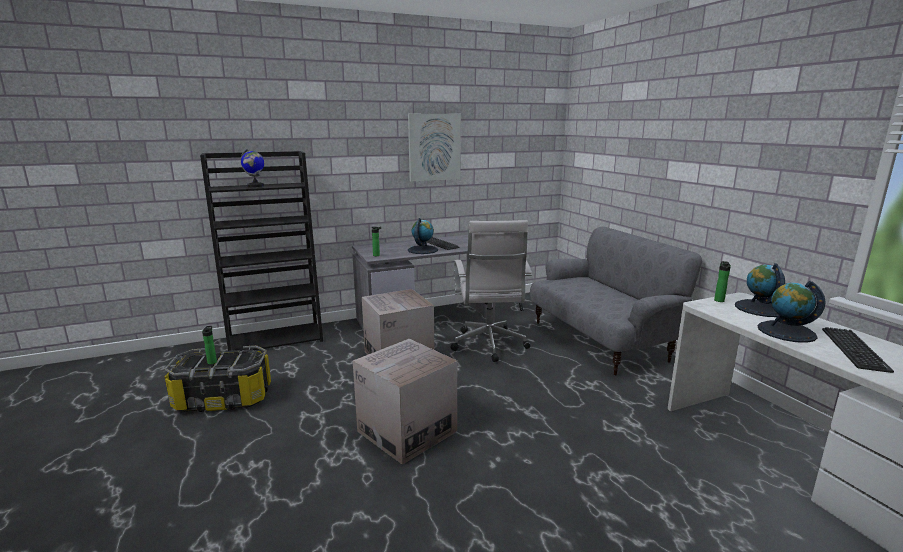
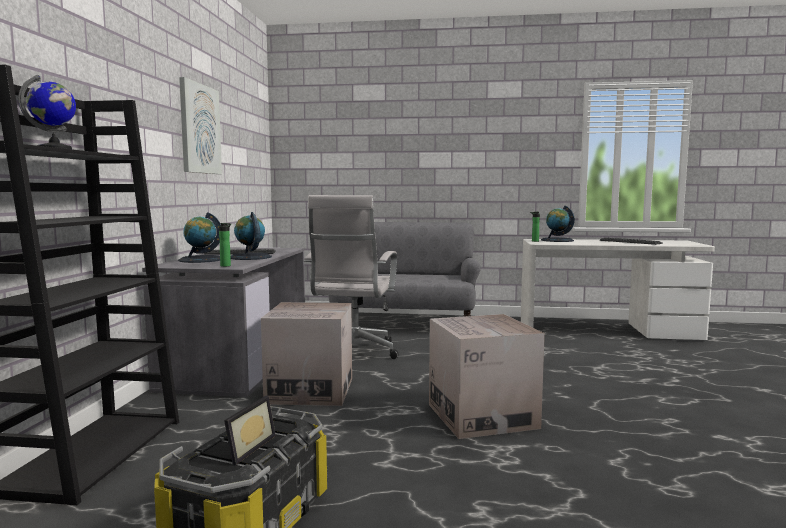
camera: 60 degrees left, 10 degrees down
(212, 361) = (246, 448): bottle -> picture frame
(489, 346) = (353, 353): white office chair -> white office chair turned 75 degrees clockwise
(786, 331) = (598, 243): globe -> globe (201, 260)

